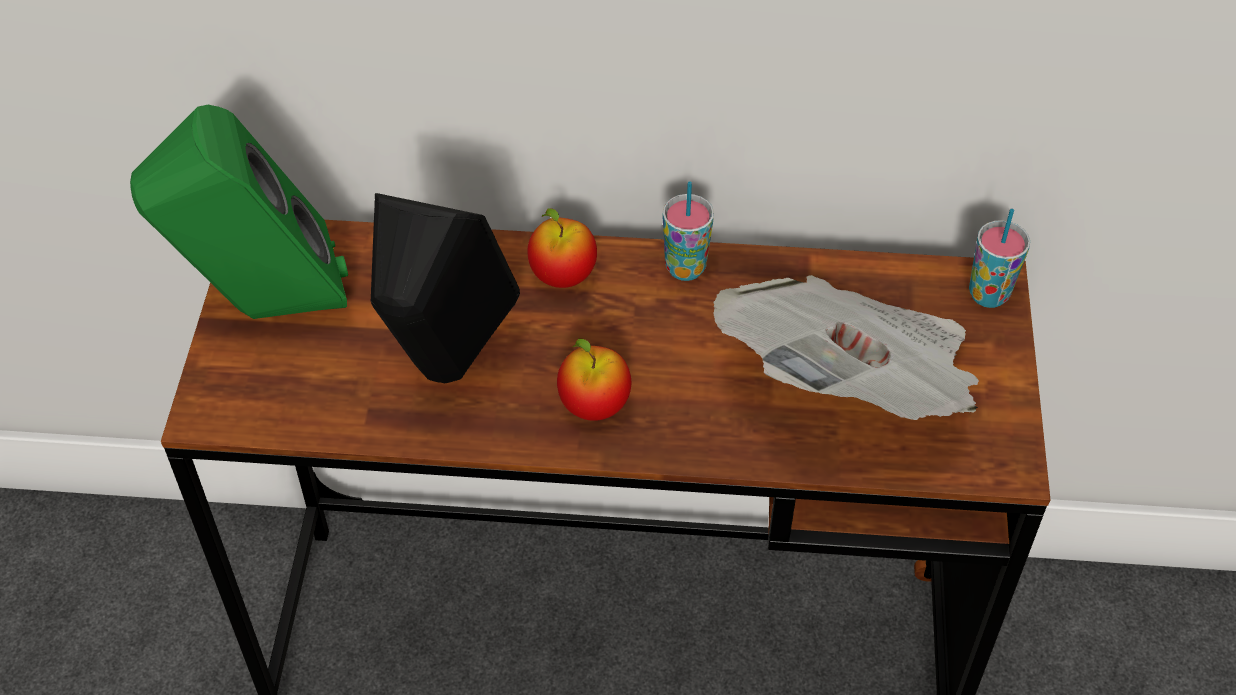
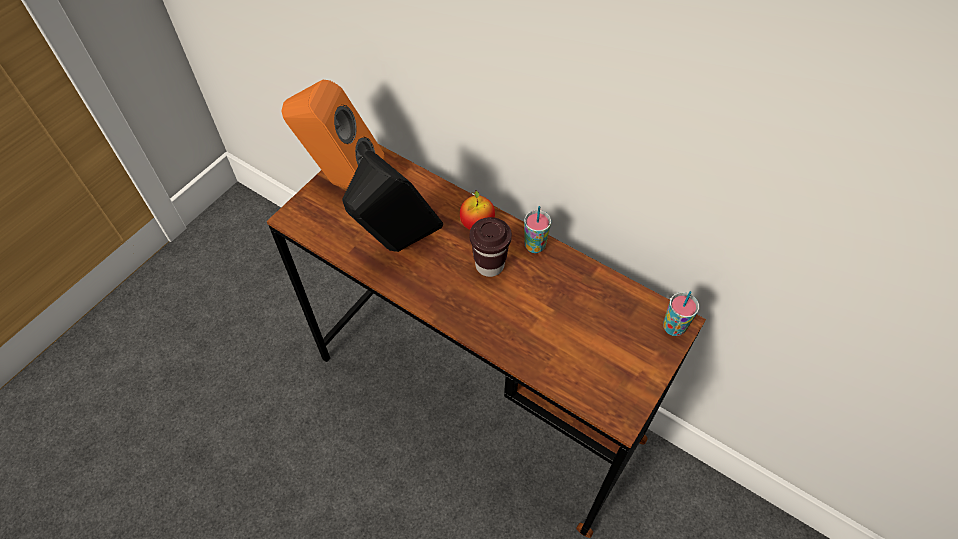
camera: 30 degrees right, 5 degrees up
(264, 309) = (343, 182): green speaker -> orange speaker
(594, 405) = (448, 291): apple -> none
(632, 332) = (489, 265): none -> brown cup
(851, 387) = (572, 341): newspaper -> none

